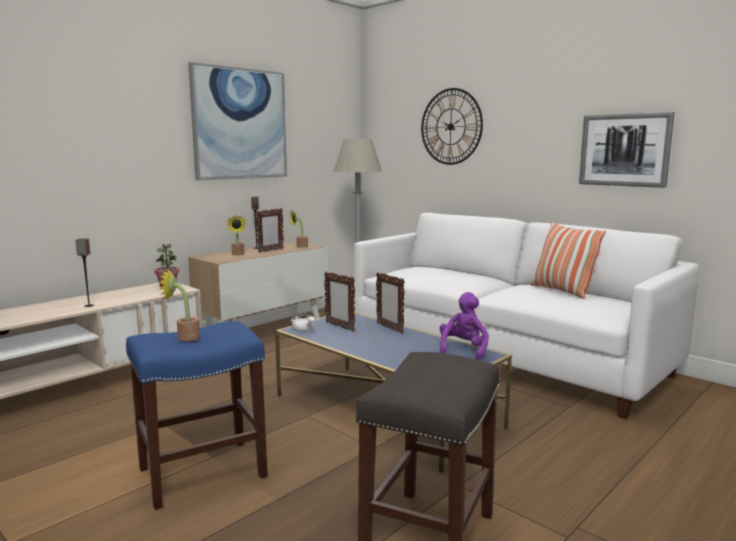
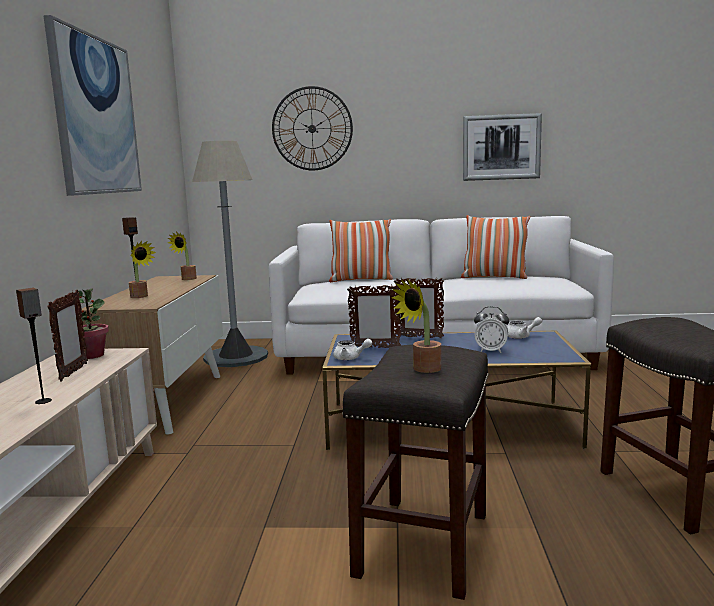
camera: 40 degrees left, 0 degrees up
(204, 471) = (422, 542): blue stool -> grey stool
(270, 251) = (168, 287): picture frame -> picture frame (73, 372)
(403, 353) = (491, 351): none -> alarm clock
(448, 270) = (361, 280): none -> pillow
(463, 351) = (521, 336): purple plush toy -> white teapot

